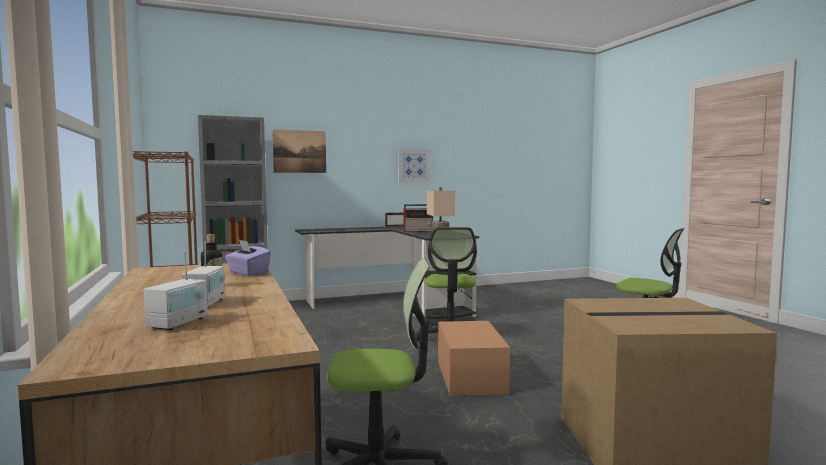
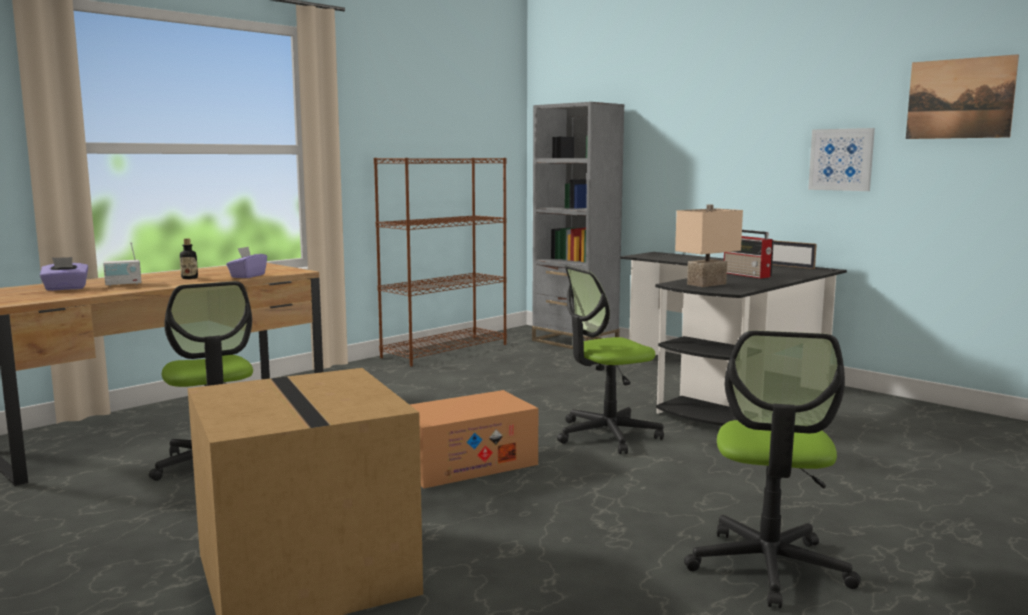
camera: 65 degrees right, 5 degrees up
(178, 323) = (66, 288): radio -> purple tissue box
(299, 151) = (669, 141): picture -> picture (959, 98)

